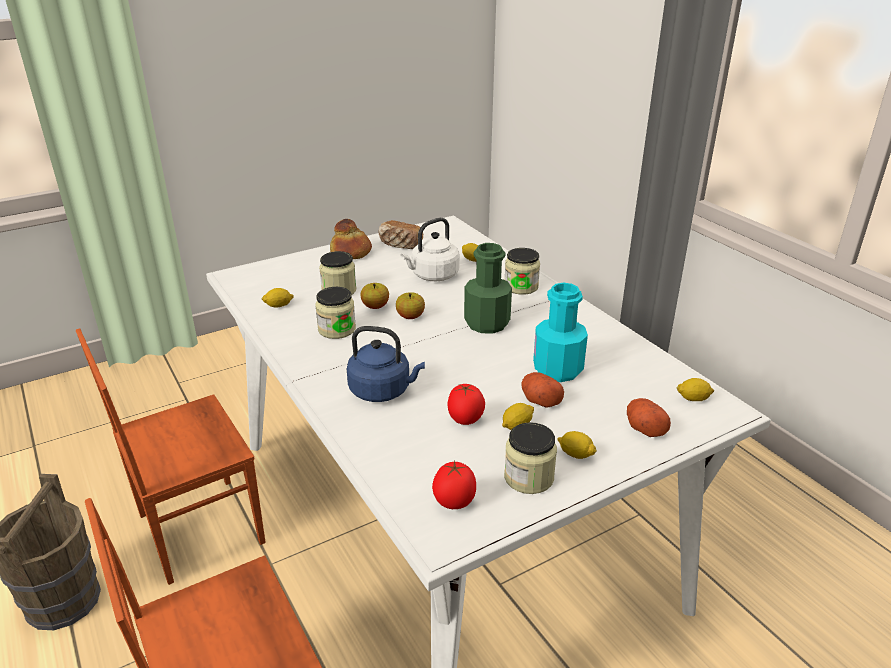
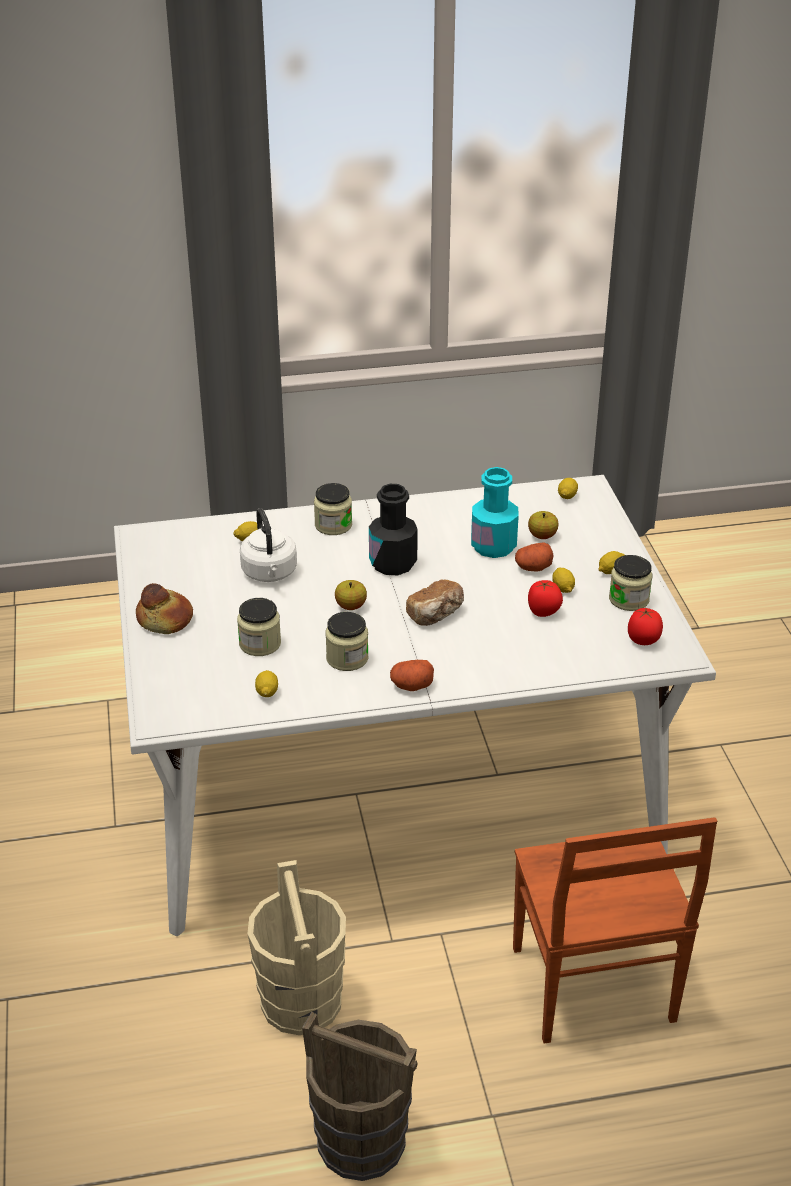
camera: 70 degrees left, 5 degrees up
(198, 528) = (301, 1002): brown chair -> beige bucket
(375, 306) = (314, 625): apple -> apple (542, 536)
(383, 391) = (477, 648): blue kettle -> none
(400, 245) = (173, 580): bread -> bread (436, 615)
(487, 323) = (393, 563): green bottle -> black bottle
(644, 428) = (593, 530): potato -> potato (411, 685)

